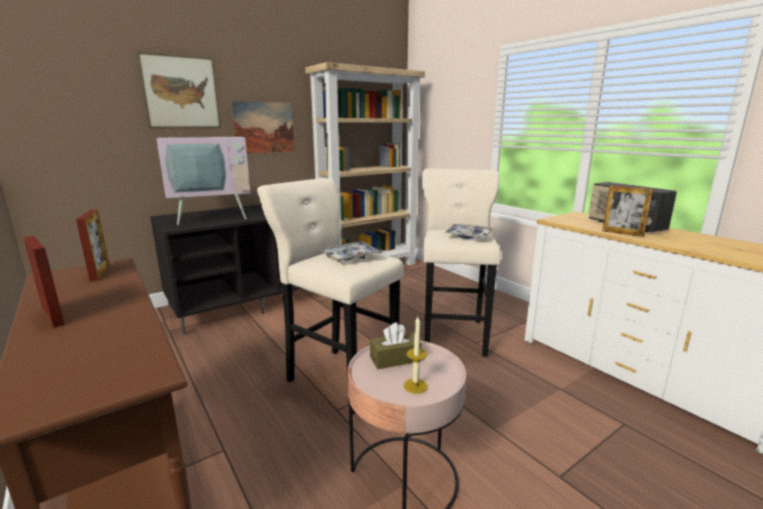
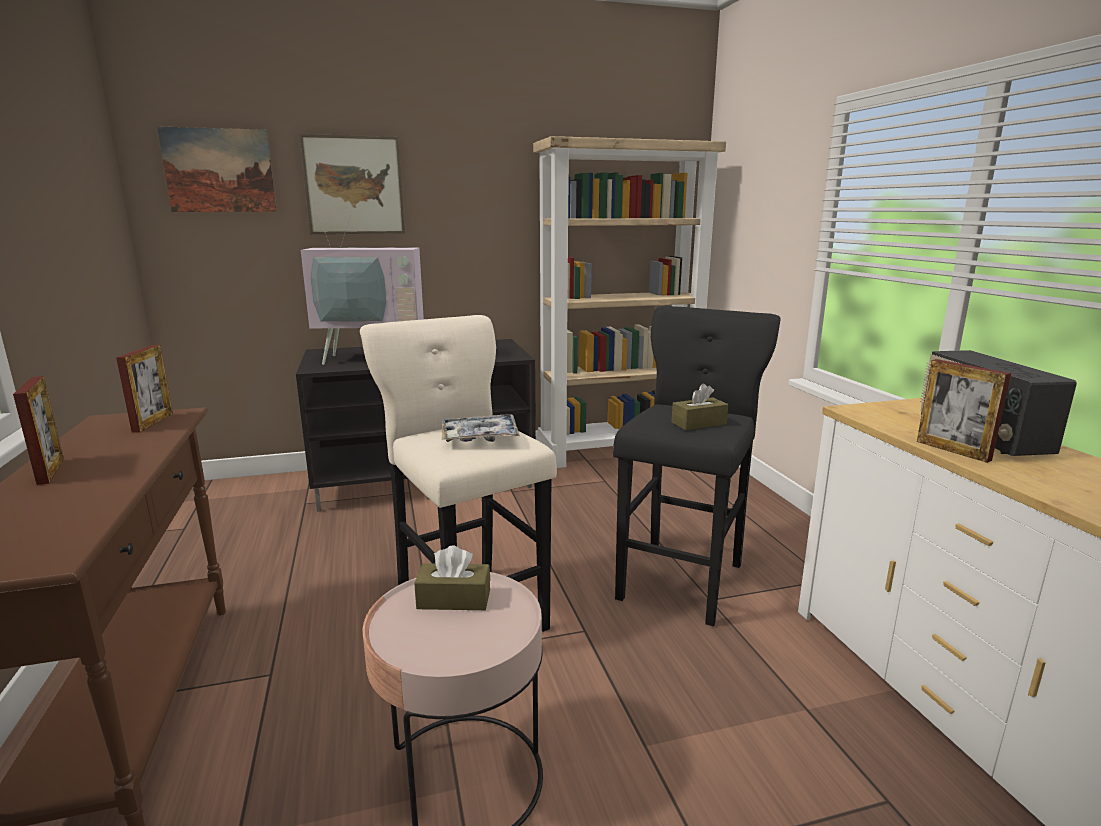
camera: 20 degrees right, 0 degrees up
(264, 127) = (467, 232): picture -> picture (219, 170)
(415, 386) = (443, 645): candle -> none
(453, 333) = (683, 578): beige stool -> black stool
(469, 236) = (698, 423): tray -> brown tissue box

